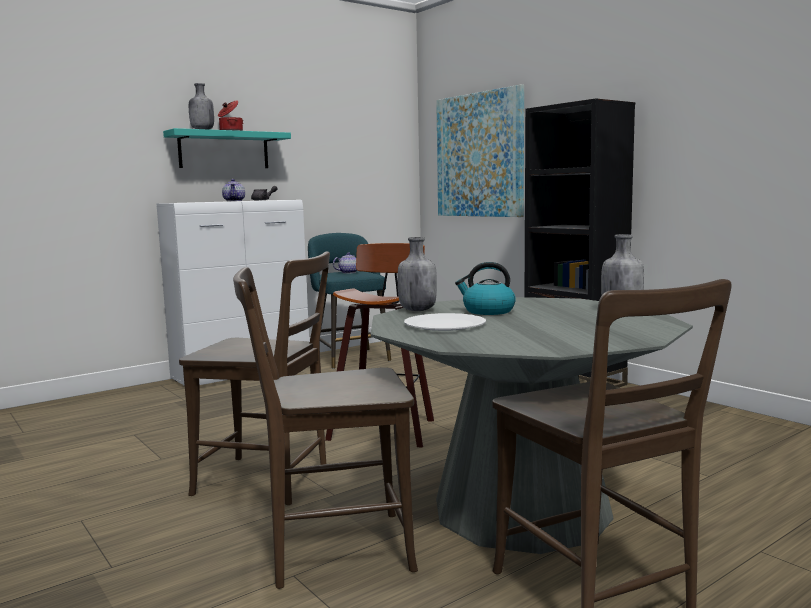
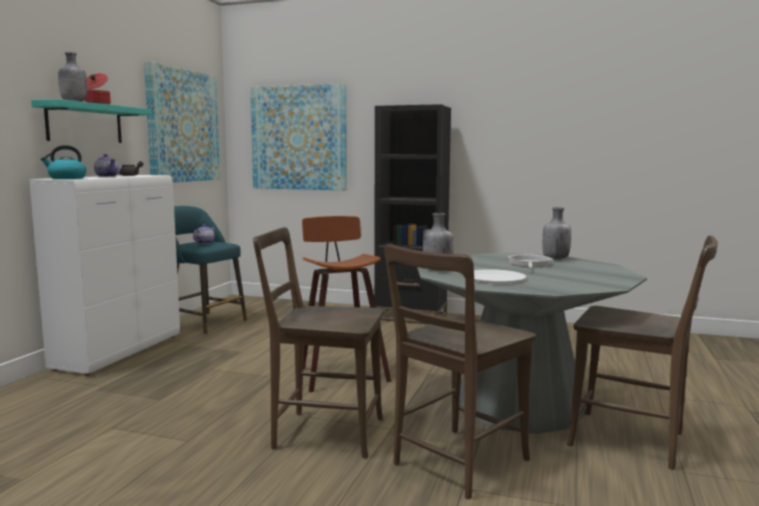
camera: 35 degrees left, 0 degrees up
(268, 481) = (322, 433): brown chair -> brown chair turned 150 degrees counterclockwise
(354, 148) = (183, 126): none -> picture
(487, 311) = (484, 266): kettle -> kettle (66, 178)
(555, 314) = (529, 264): none -> frying pan

